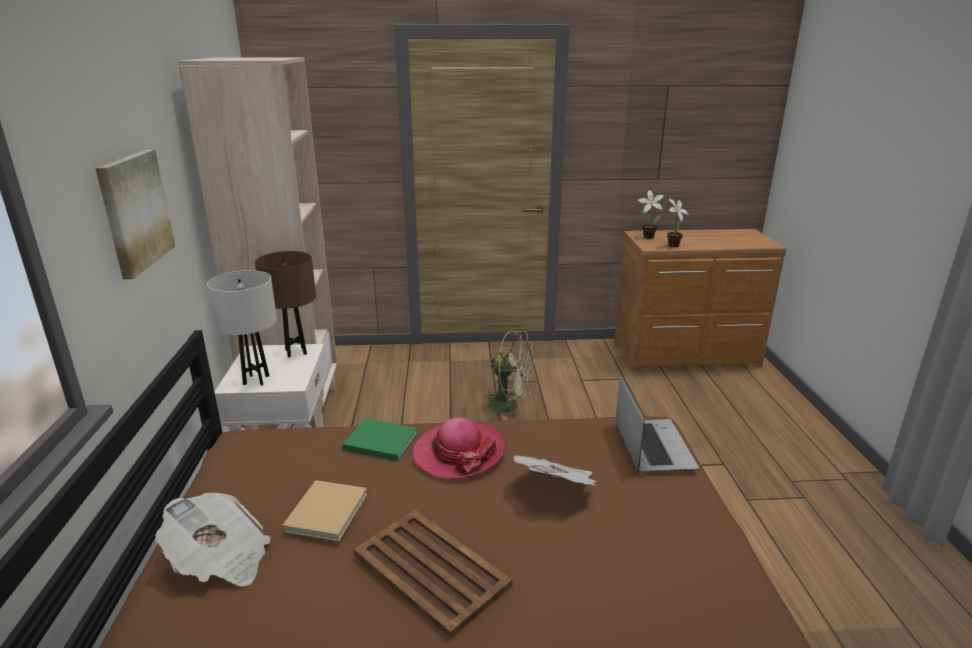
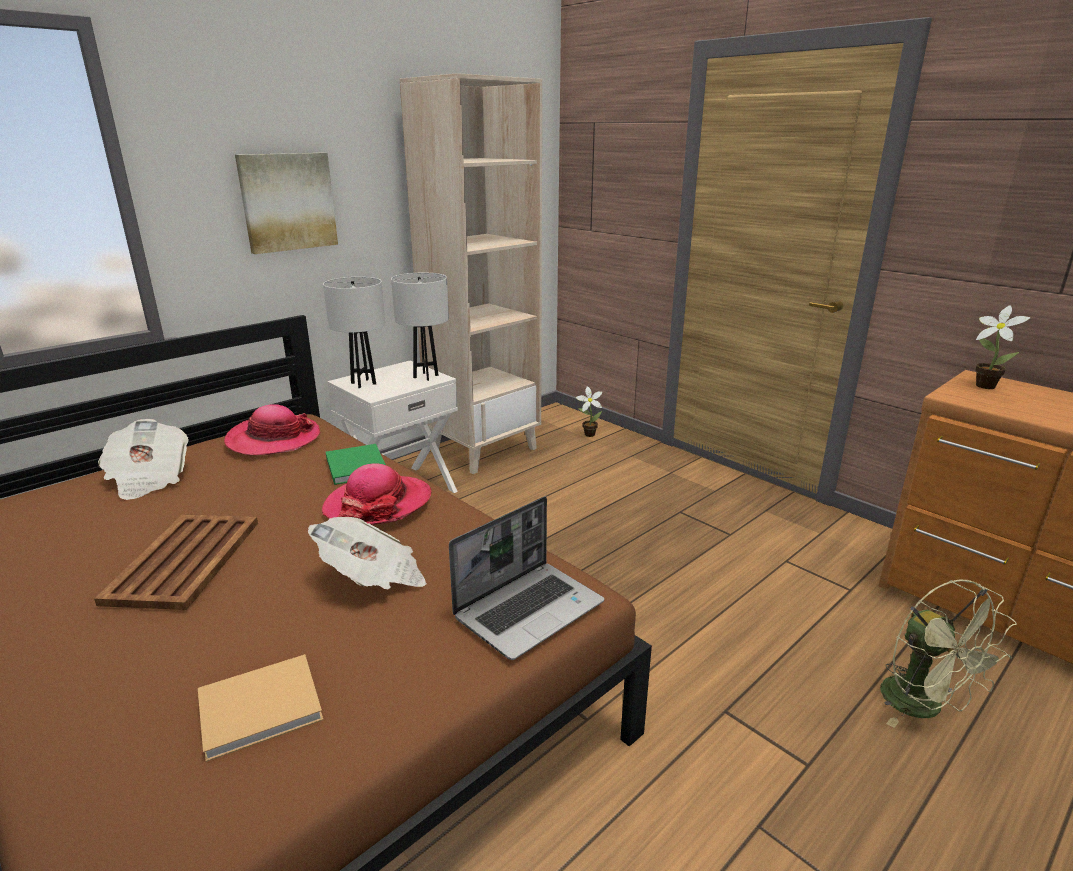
camera: 50 degrees right, 0 degrees up
(261, 463) = (273, 439): none -> hat
(295, 352) = (425, 376): brown table lamp -> white table lamp
(328, 510) = (232, 486): beige book -> beige book (264, 707)
(510, 405) = (655, 540): green fan -> green fan (923, 707)
(671, 246) = (996, 406): potted plant -> potted plant (587, 434)

